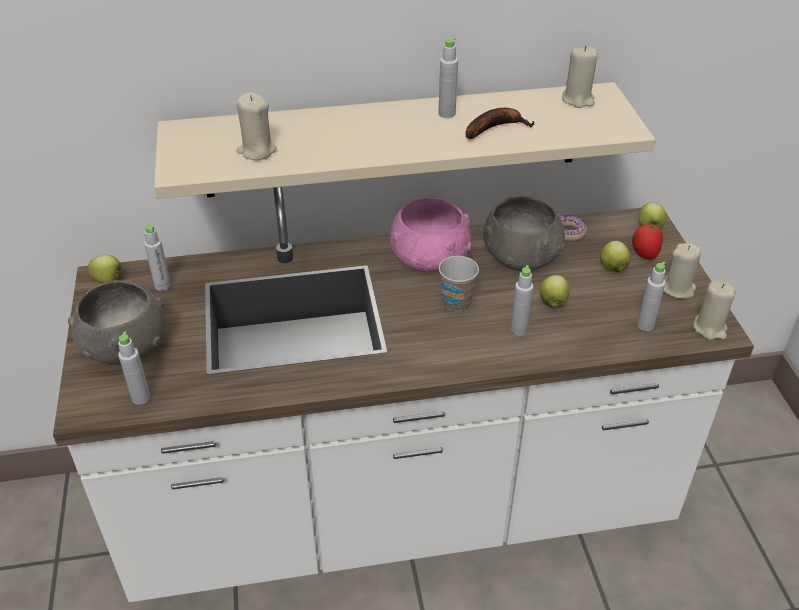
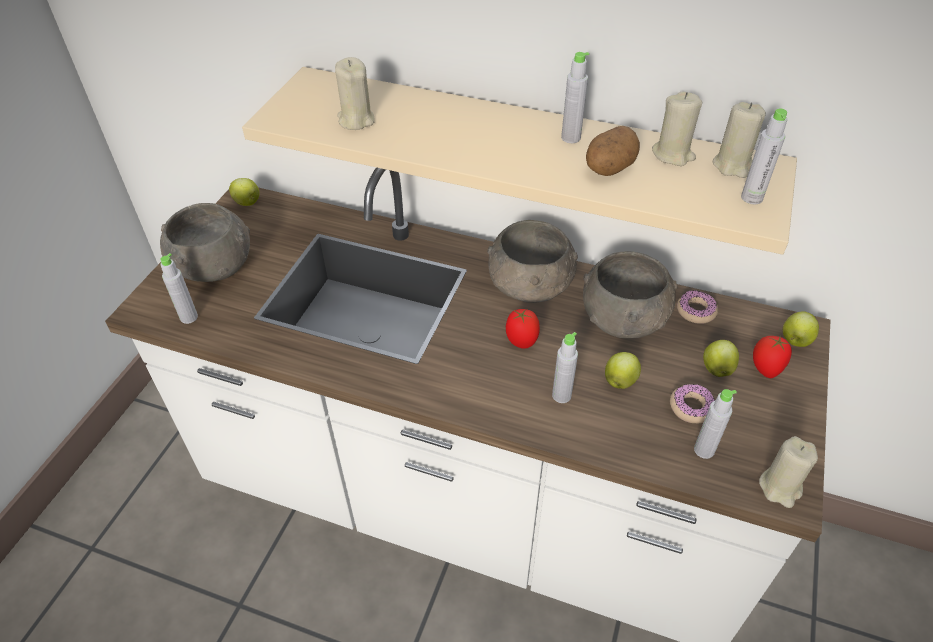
camera: 30 degrees right, 5 degrees up
(162, 286) = (283, 223): grey bottle -> grey bottle (751, 198)
(430, 259) = (530, 286): pink bowl -> grey bowl
(456, 303) = (521, 341): cup -> tomato
(495, 128) = (608, 169): banana -> potato
(615, 300) = (691, 407): none -> donut
(678, 289) = (776, 424): beige candle -> beige candle (673, 154)

